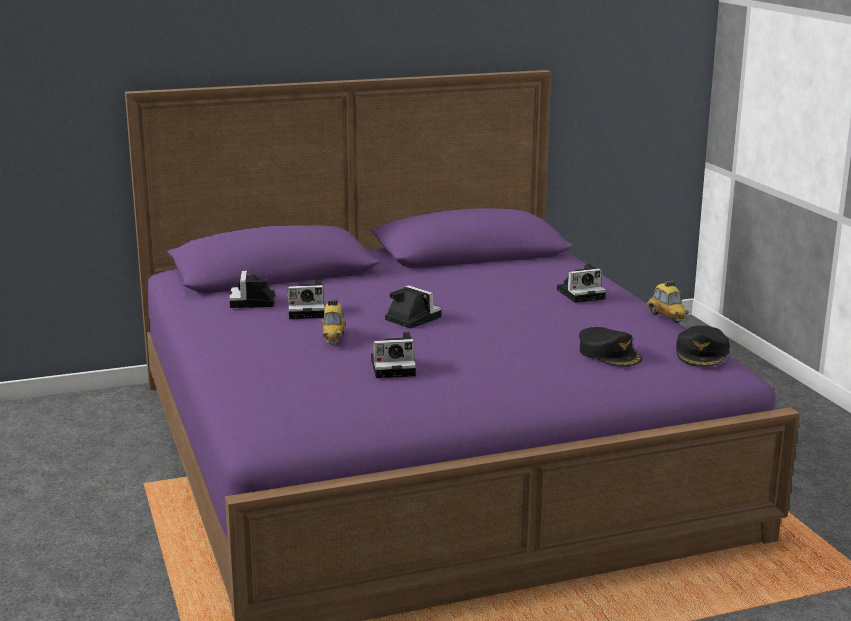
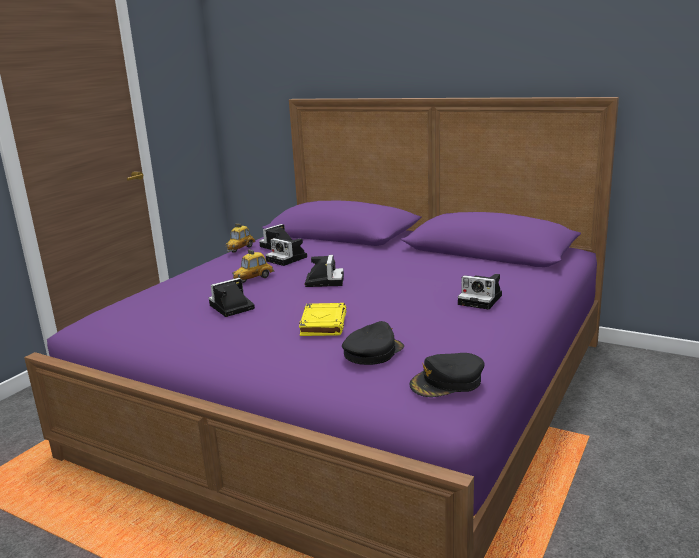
camera: 50 degrees right, 0 degrees up
(395, 367) = (230, 308): camera -> camera turned 105 degrees clockwise
(517, 349) = (323, 323): none -> yellow book
(609, 354) = (372, 352): black cap -> black cap turned 150 degrees counterclockwise
(667, 317) = (504, 341): toy car -> toy car (240, 249)

